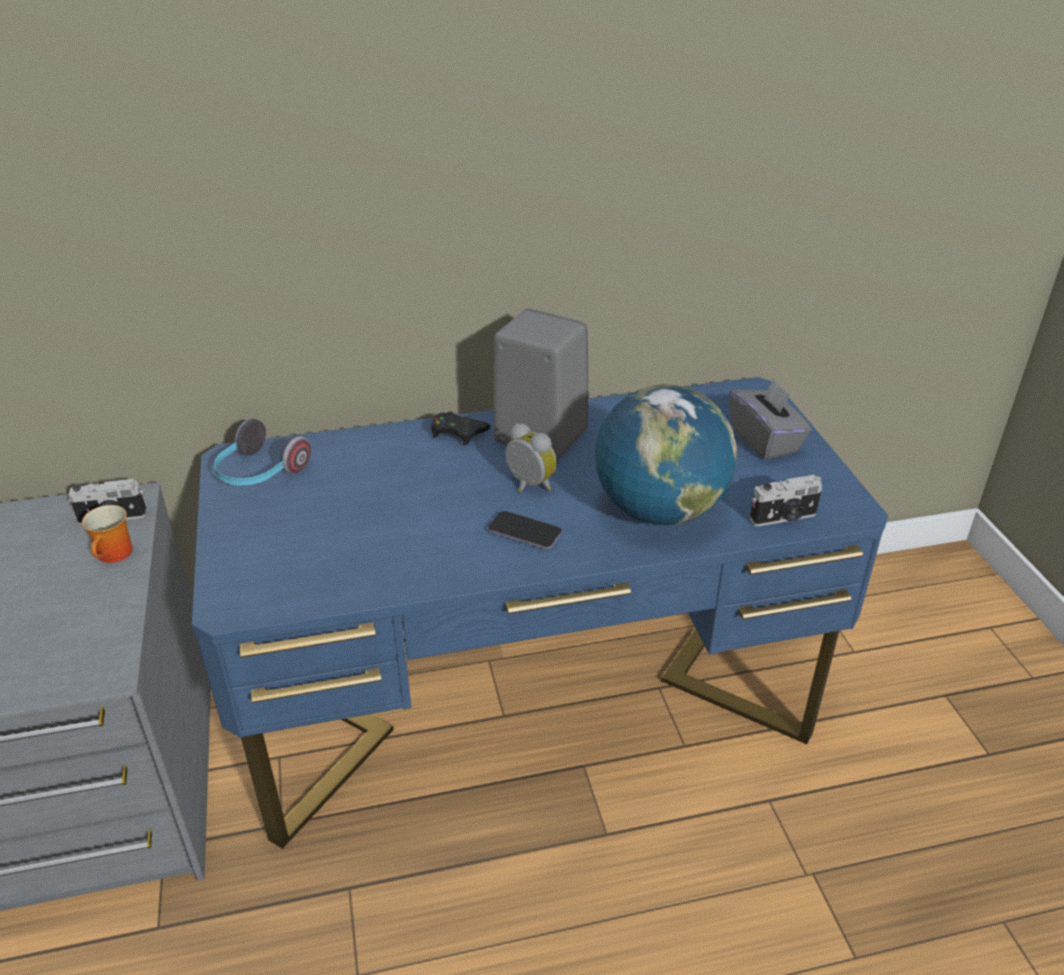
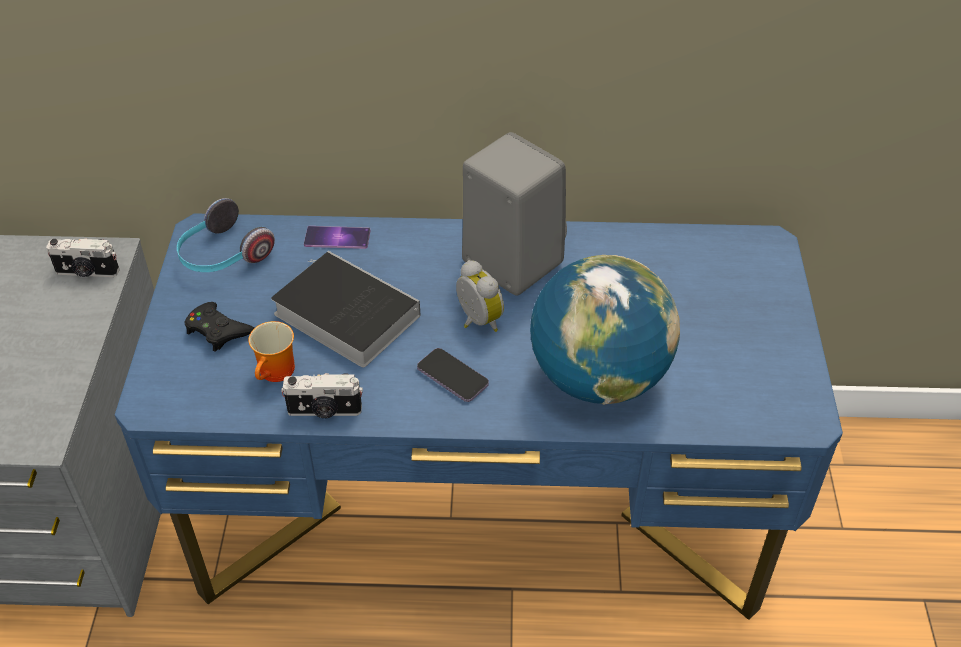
camera: 15 degrees right, 10 degrees up
(116, 555) = (80, 315): mug -> mug (278, 373)
(368, 442) = (337, 238): none -> phone
(397, 500) = (342, 313): none -> book
(458, 432) = (429, 242): black game controller -> black game controller (218, 330)
(765, 440) = (749, 311): grey tissue box -> none
(784, 518) = (726, 413): camera -> camera (324, 411)

